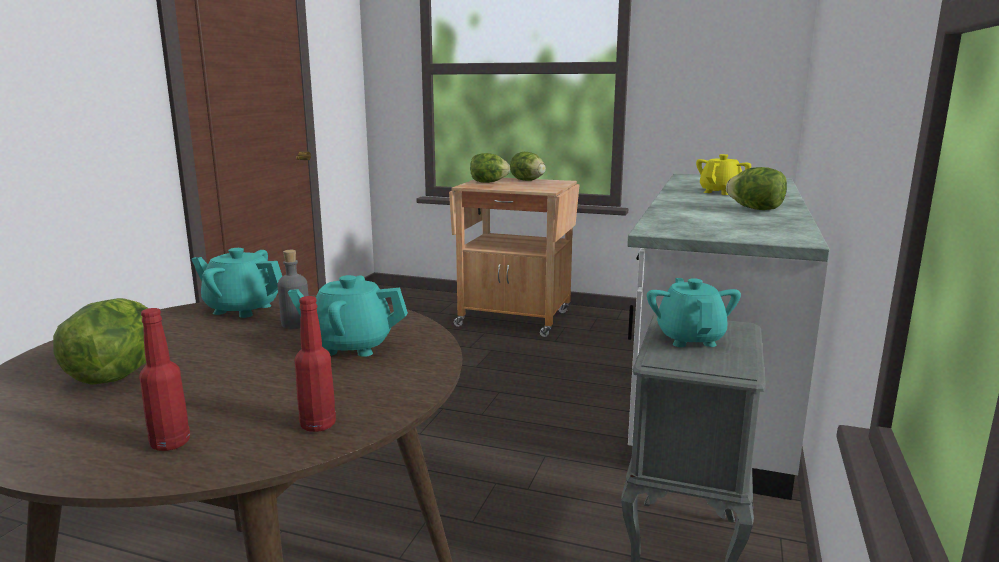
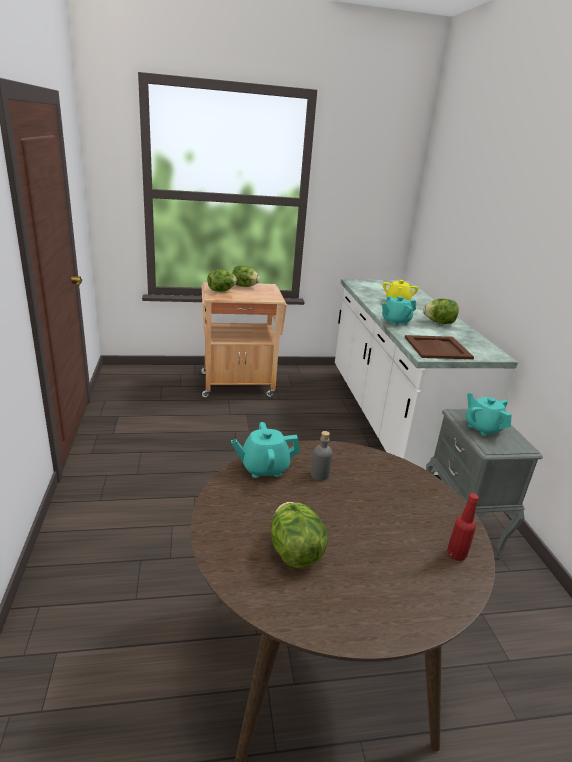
camera: 30 degrees left, 10 degrees up
(170, 443) = (413, 594): red bottle -> none
(351, 346) = (379, 487): turquoise teapot -> turquoise teapot (395, 321)
(693, 227) = (437, 347): none -> brown tray

